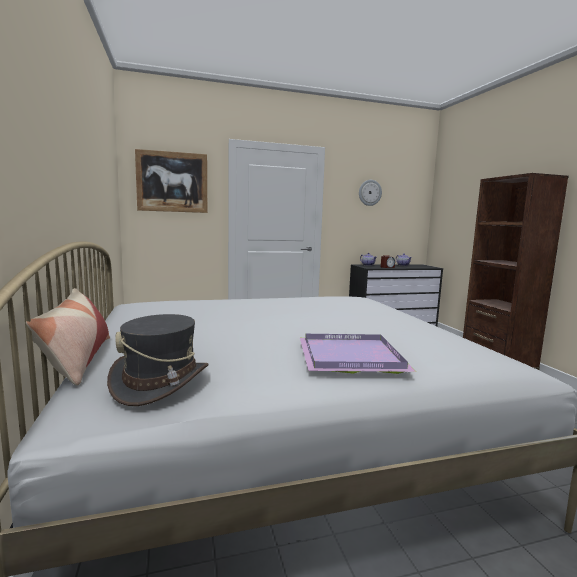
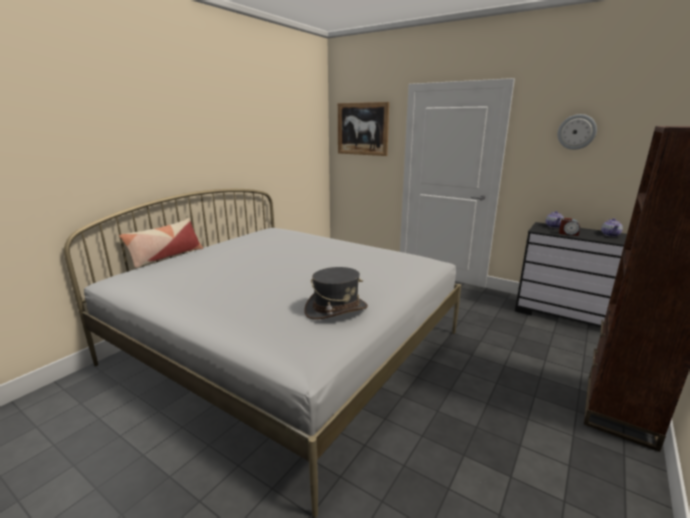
camera: 50 degrees right, 10 degrees up
(161, 382) = (149, 277): grey hat -> grey hat (336, 309)
(353, 357) = (236, 300): purple tray -> none

